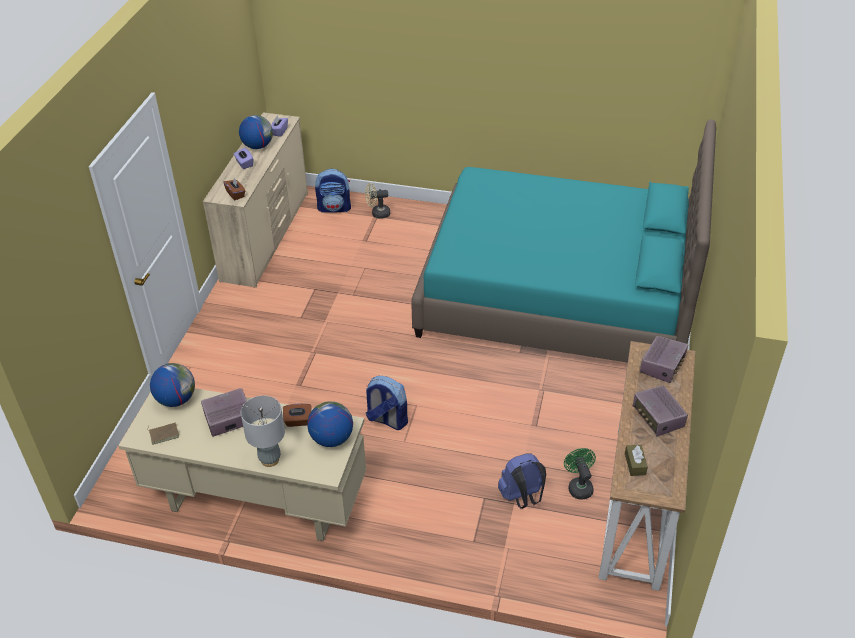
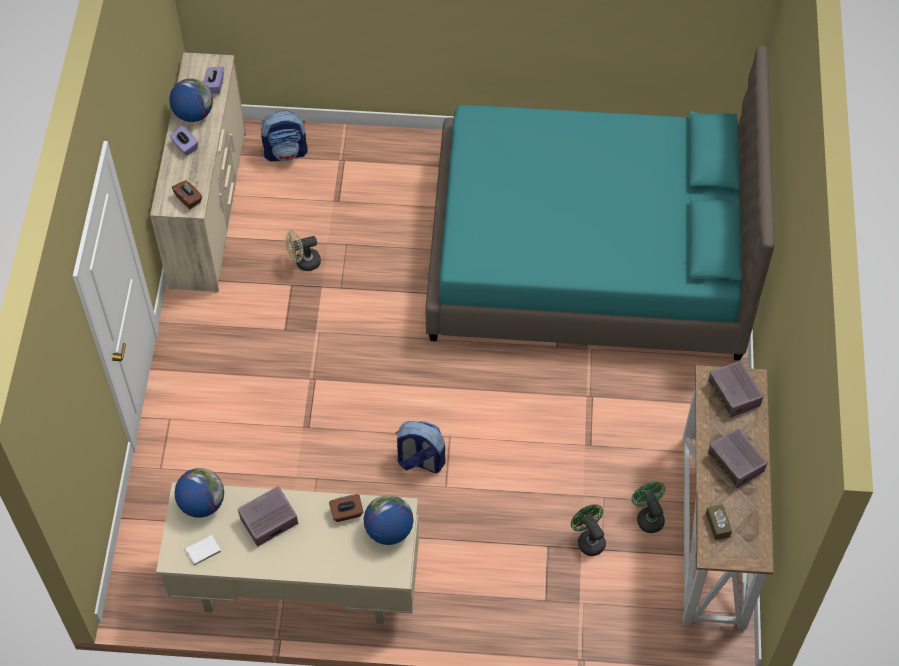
camera: 10 degrees left, 15 degrees up
(164, 434) = (202, 550): brown book -> white book
(269, 459) = (328, 566): grey table lamp -> none
(377, 214) = (343, 155): beige fan -> beige fan (304, 262)
(522, 497) = (588, 539): blue backpack -> green fan
(662, 366) = (733, 394): radio -> radio turned 135 degrees clockwise

